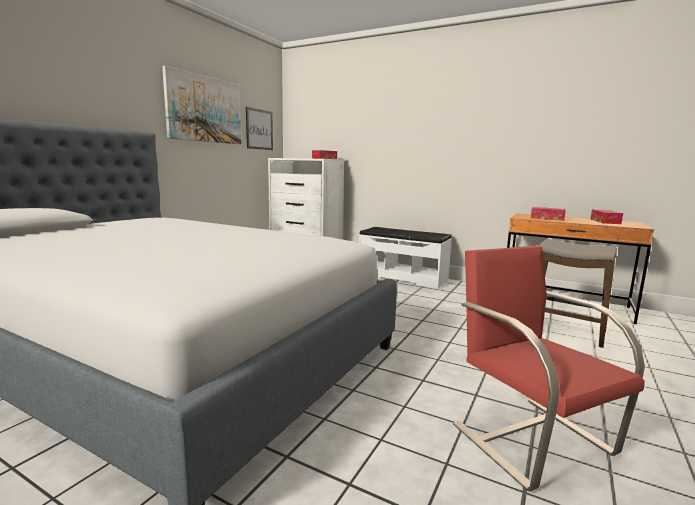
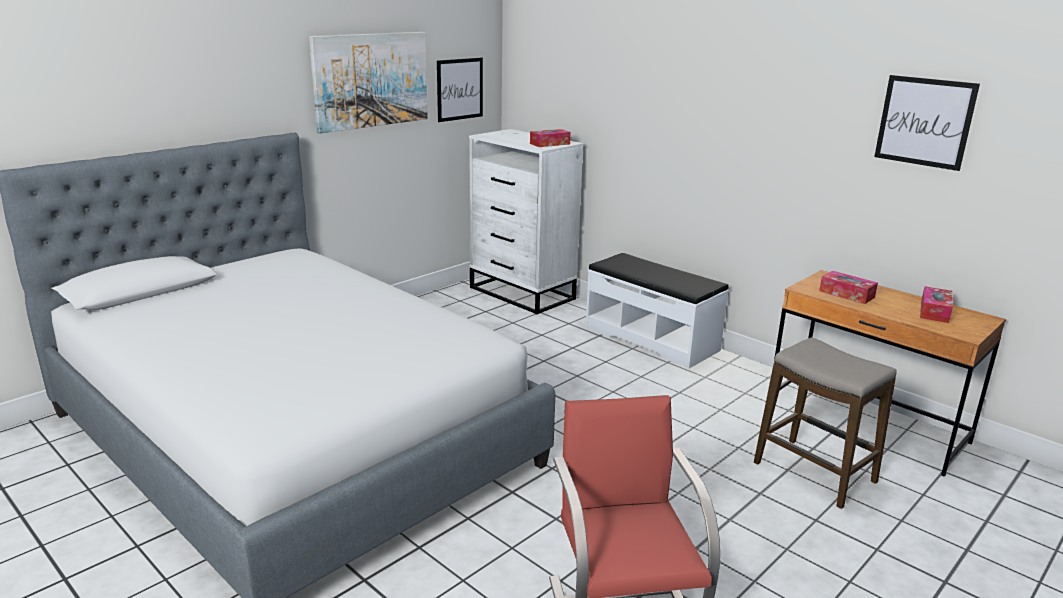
camera: 15 degrees right, 10 degrees up
(577, 110) = (924, 122): none -> picture

